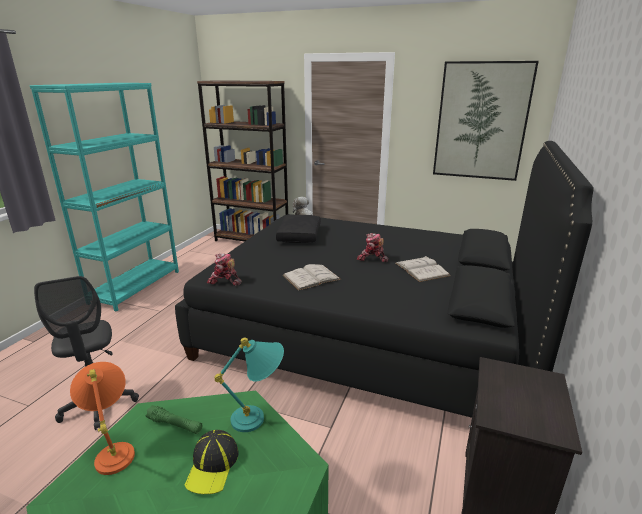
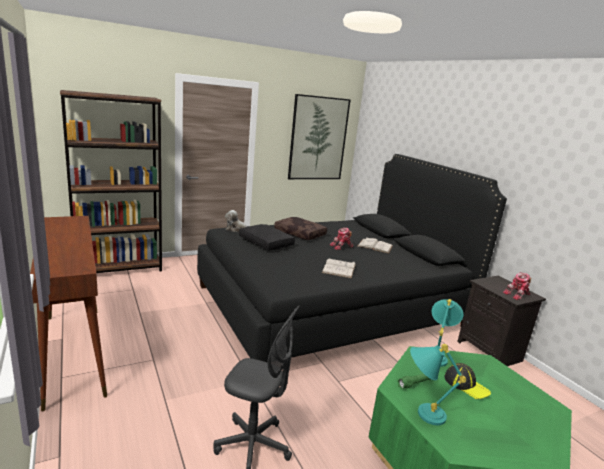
camera: 50 degrees left, 5 degrees down
(114, 449) = (421, 412): orange table lamp -> turquoise table lamp
(136, 286) = (74, 352): turquoise bookcase -> brown console table
(224, 281) = (299, 289): toy robot -> toy robot (518, 295)
(359, 235) = (300, 234): none -> brown pillow

